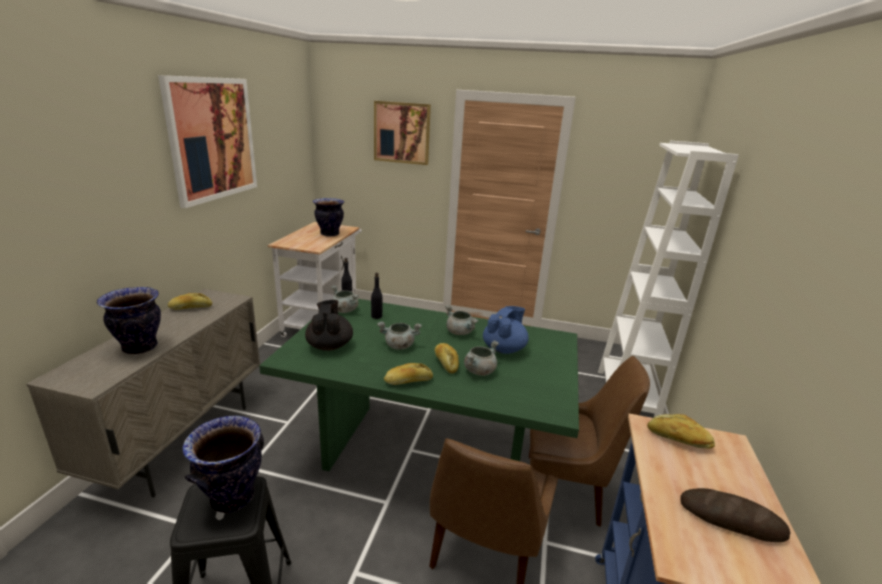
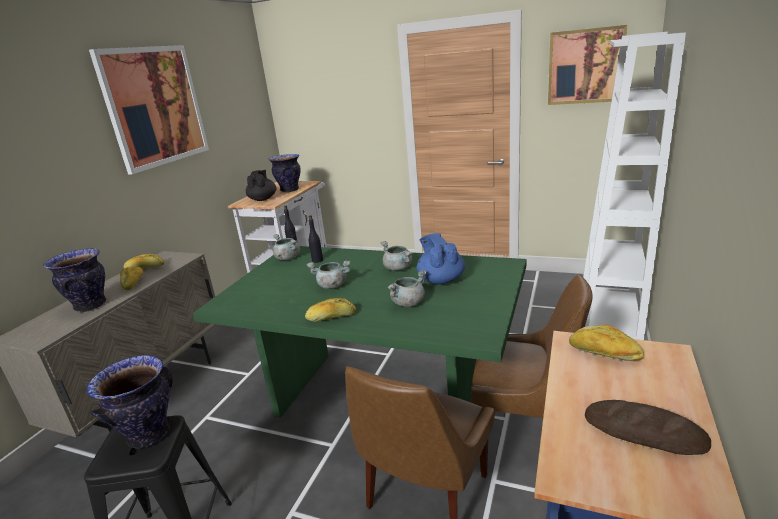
camera: 10 degrees right, 0 degrees up
(329, 345) = (263, 290): black teapot -> black teapot (263, 199)
(402, 133) = (350, 79): picture -> picture (585, 66)
(446, 363) = (375, 297): bread -> bread (134, 282)
(504, 349) = (441, 280): blue teapot -> blue teapot turned 60 degrees counterclockwise

